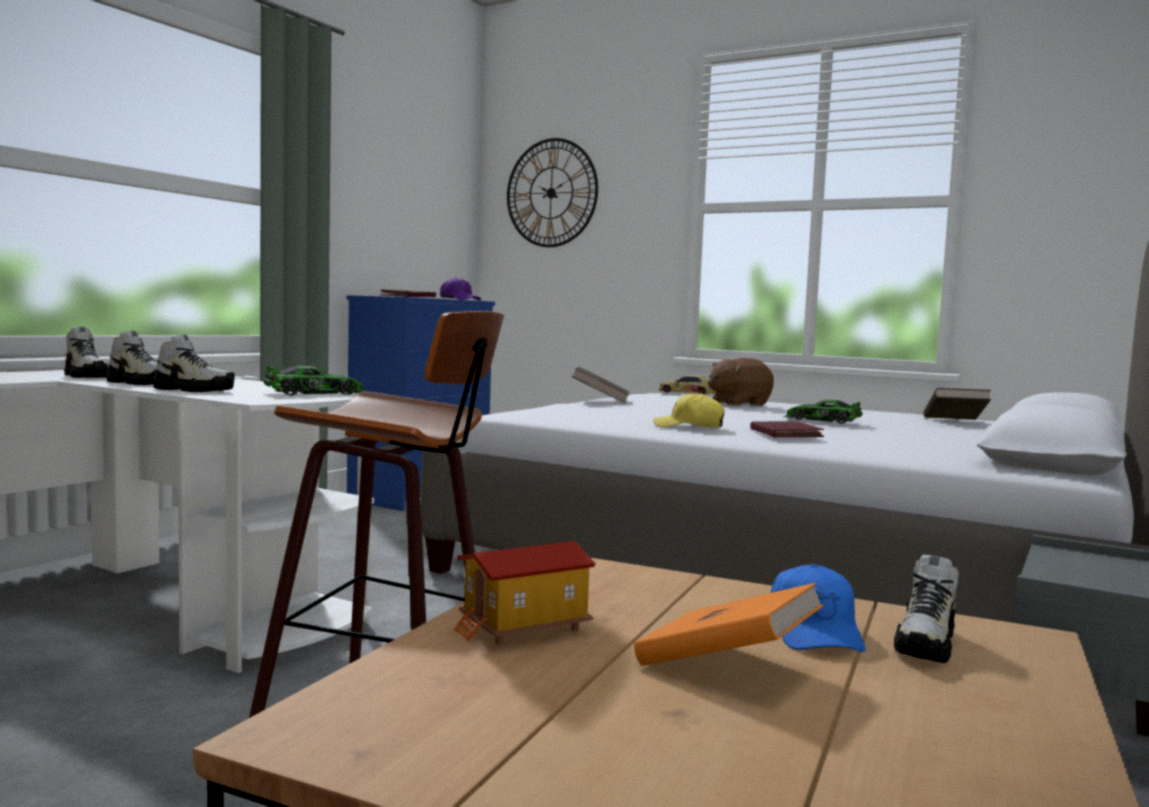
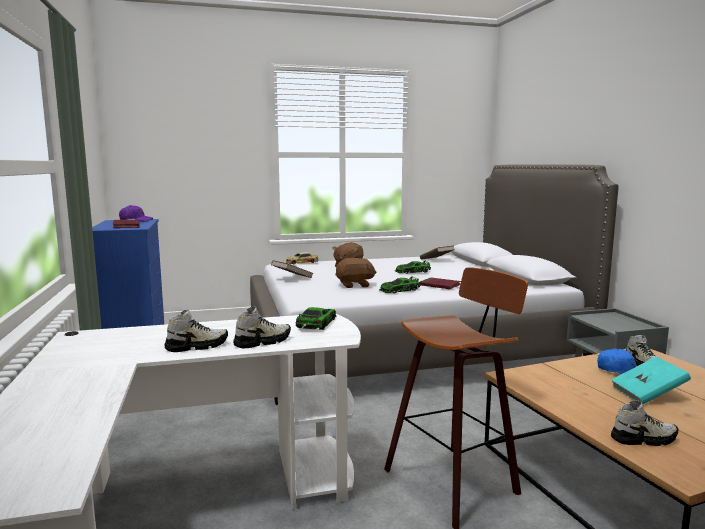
camera: 45 degrees left, 5 degrees up
(86, 376) = (117, 352): shoe -> shoe (643, 439)
(524, 628) = (588, 408): toy house -> none
(551, 193) = (169, 140): wall clock -> none
(650, 415) = (355, 285): none -> brown plush toy
(689, 427) = (399, 290): yellow cap -> toy car
(726, 665) = (648, 394): orange book -> turquoise book

